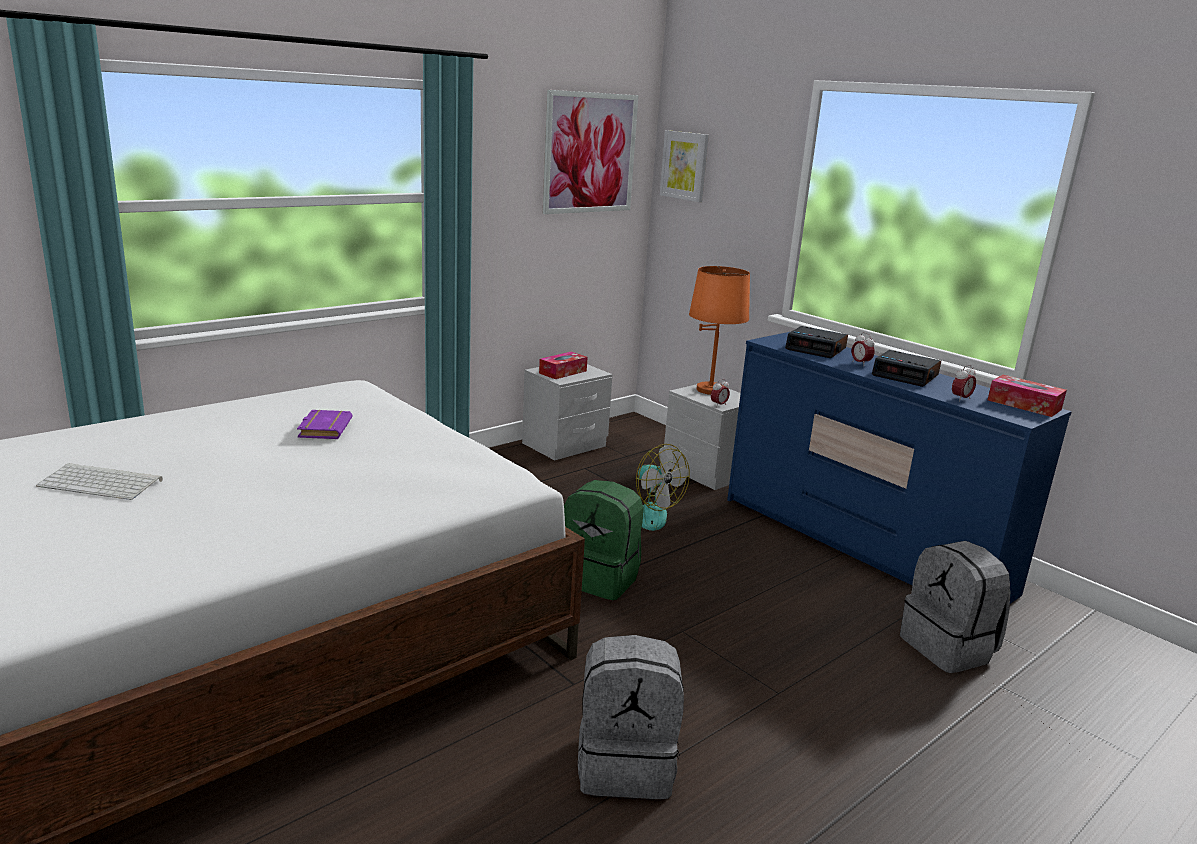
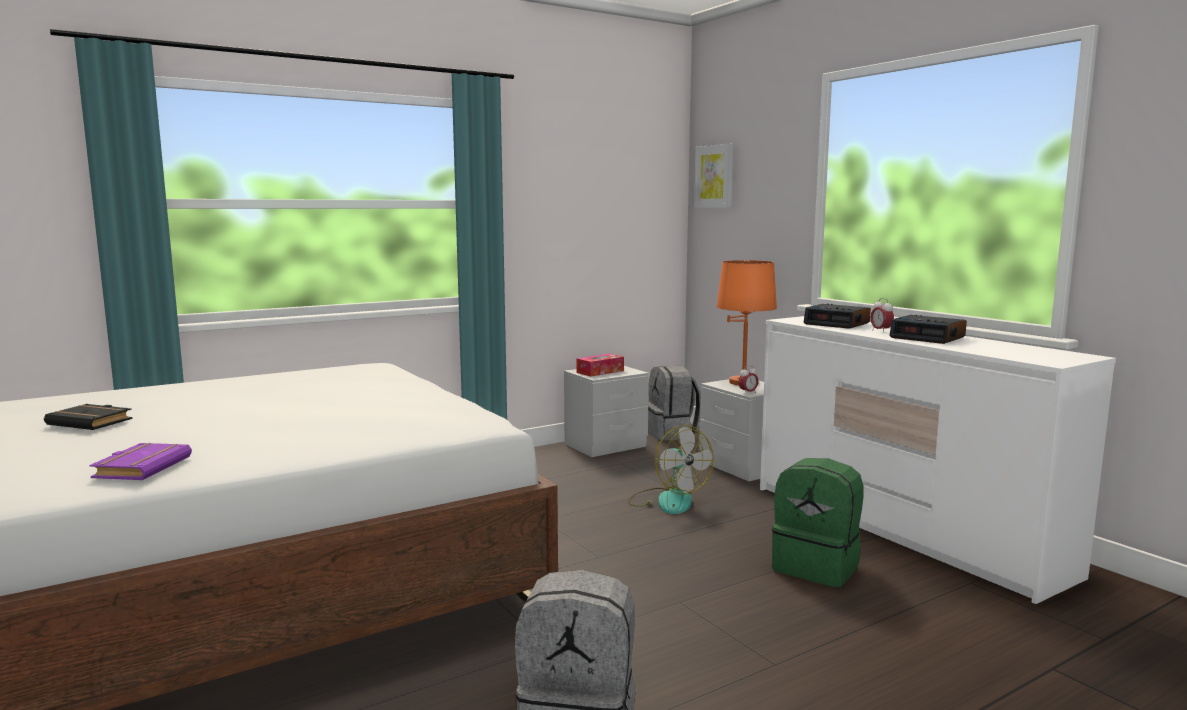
camera: 10 degrees right, 10 degrees down
(103, 483) = (92, 422): keyboard -> black book
(323, 428) = (324, 390): purple book -> purple book (141, 467)
(590, 153) = (622, 168): picture -> none
(600, 578) = (606, 553): green backpack -> green backpack (817, 567)
(862, 545) = (902, 530): blue dresser -> white dresser
(948, 648) = (991, 628): grey backpack -> grey backpack (671, 433)
(961, 399) = (984, 350): alarm clock -> none
(1024, 405) = (1058, 354): tissue box -> none

